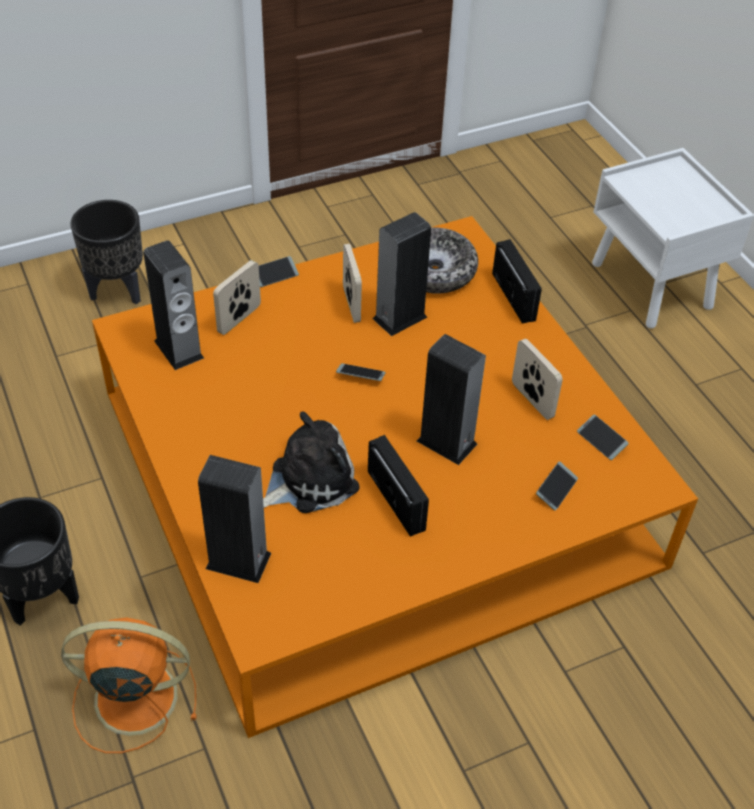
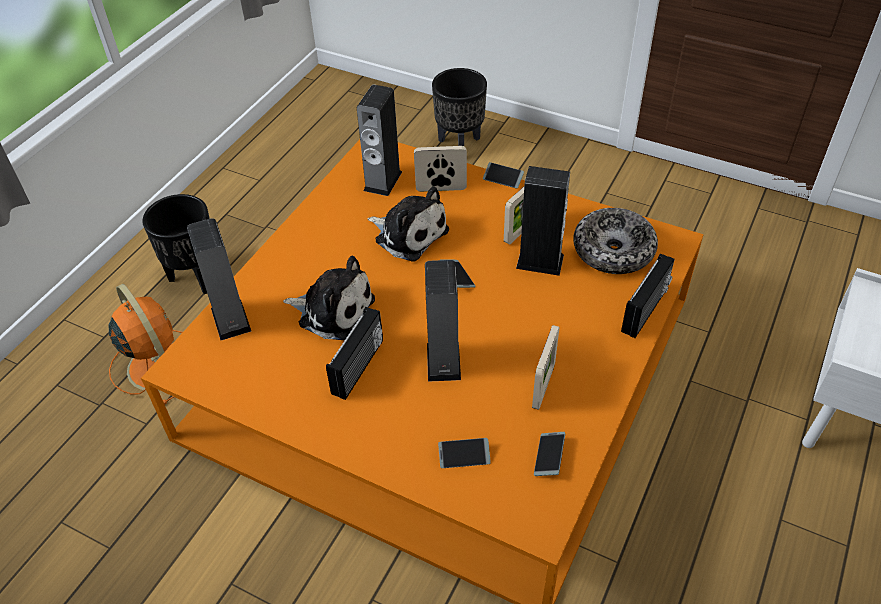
camera: 55 degrees right, 0 degrees up
(272, 374) = (409, 234): none -> plush toy

